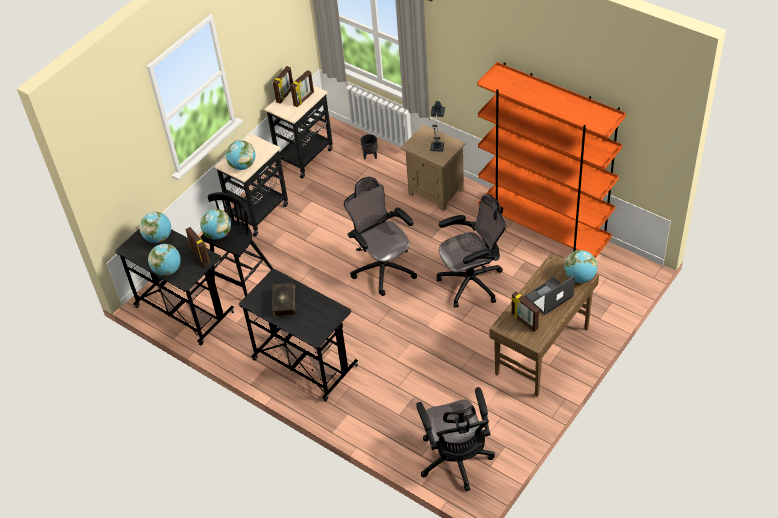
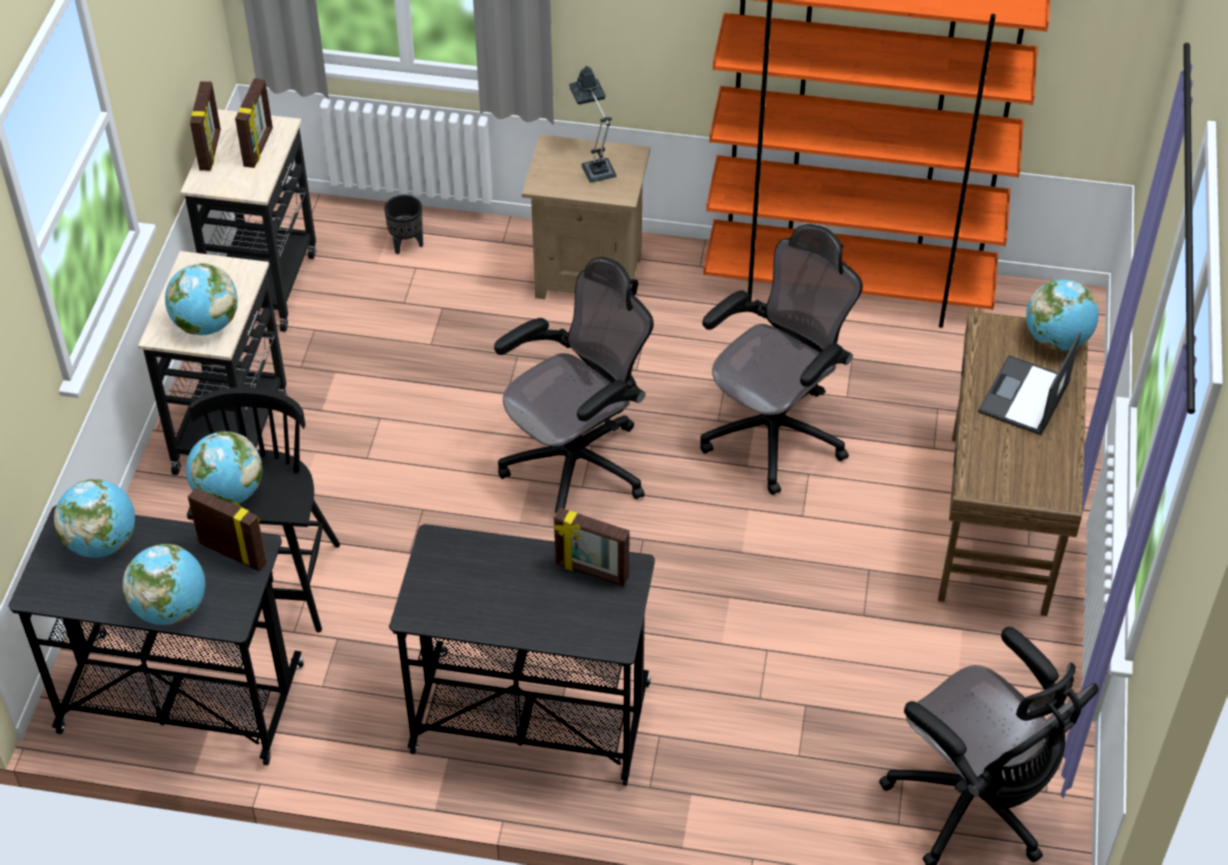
camera: 30 degrees left, 0 degrees up
(283, 303) = (494, 591): book -> none
(383, 269) = (576, 465): office chair -> office chair turned 105 degrees clockwise
(524, 322) = (1011, 462): picture frame -> picture frame (591, 572)

